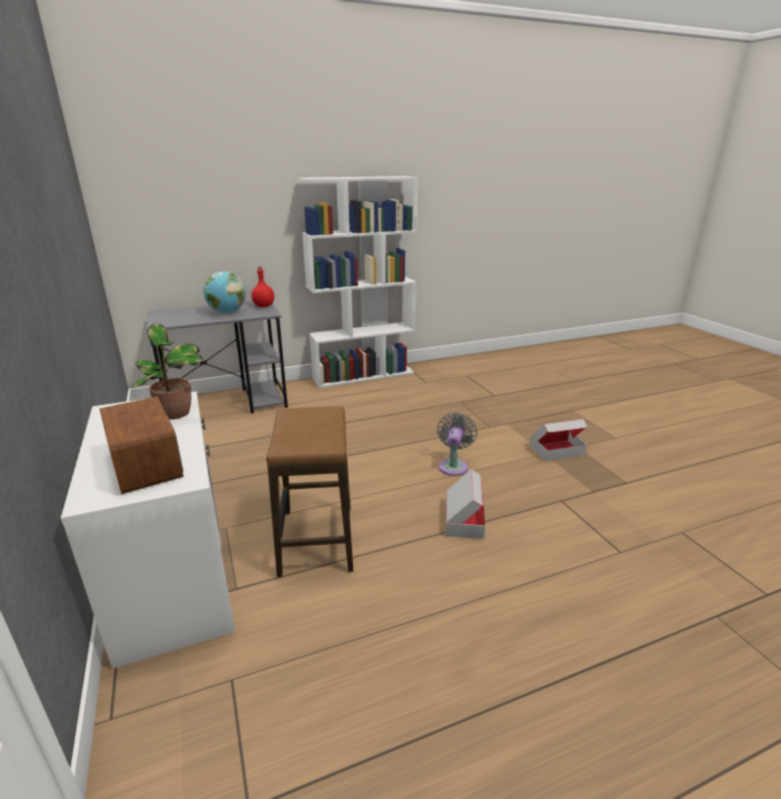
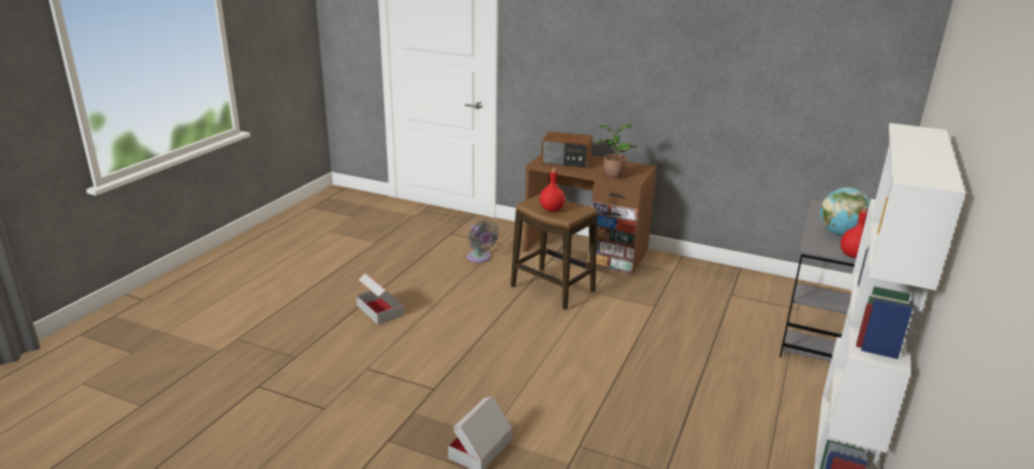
camera: 135 degrees right, 0 degrees up
(173, 574) = (586, 251): white desk -> brown desk
(322, 427) = (552, 209): none -> red bottle
(453, 465) = (549, 376): grey fan -> grey fan (480, 258)
(464, 519) = (488, 339): cardboard box -> cardboard box (380, 310)

